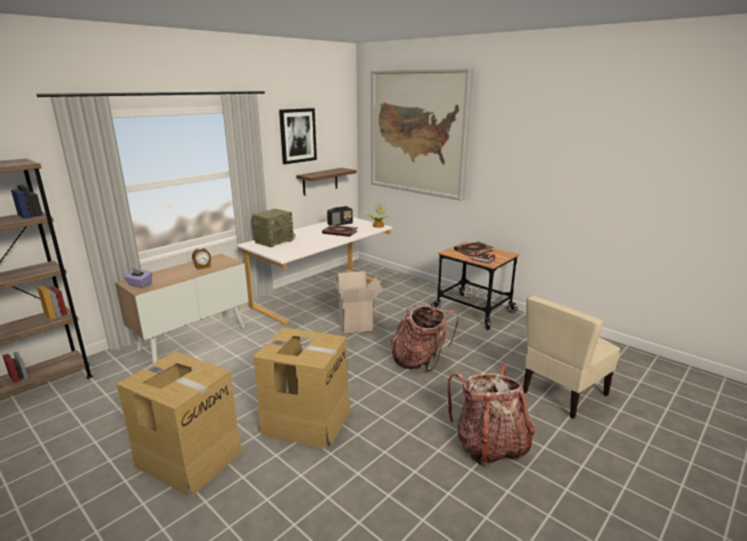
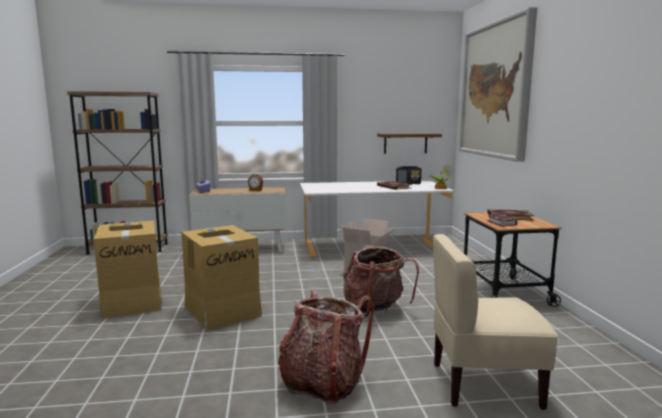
camera: 40 degrees right, 10 degrees down
(274, 241) = (329, 184): radio -> none
(297, 135) = (382, 96): picture -> none

